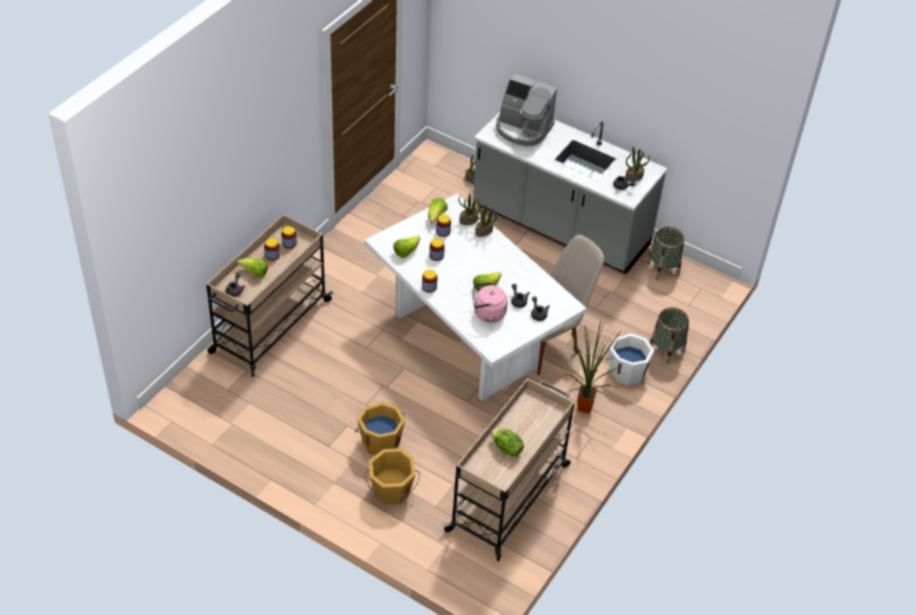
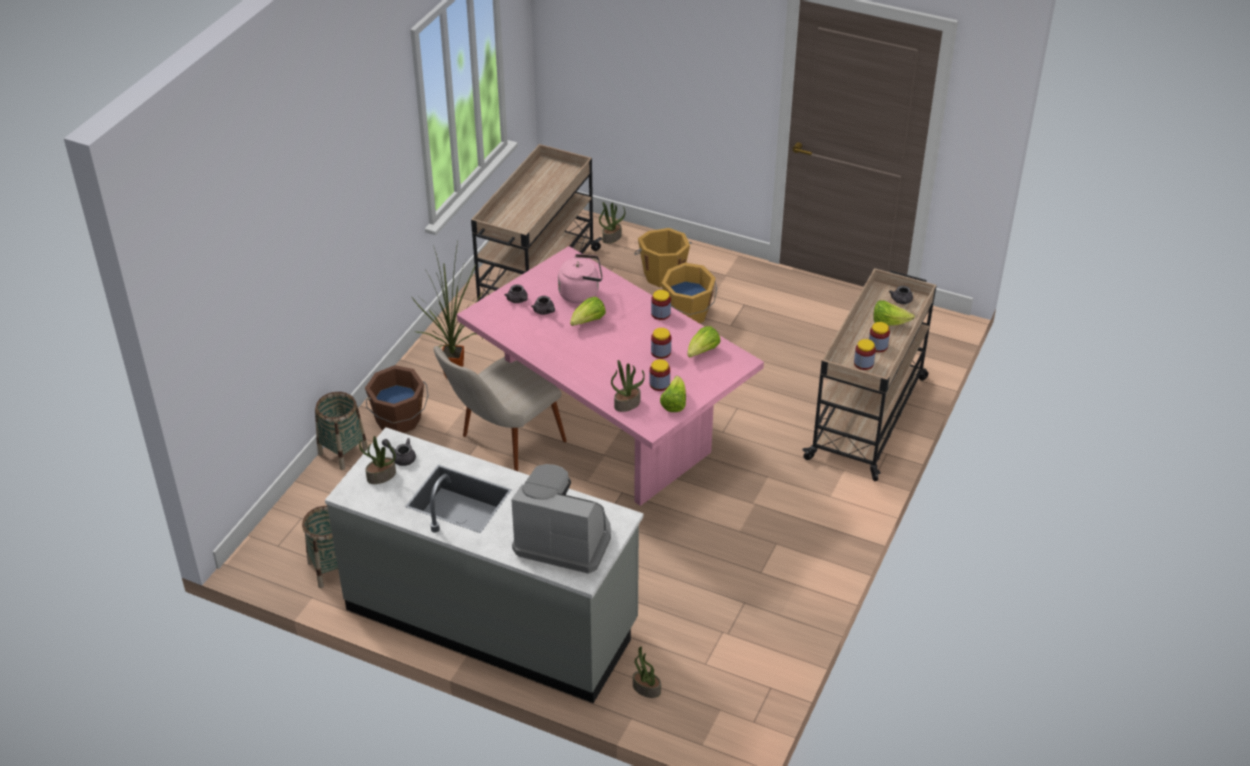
camera: 175 degrees right, 5 degrees down
(467, 339) = (610, 433): white dining table -> pink dining table
(484, 232) = (602, 391): potted plant -> potted plant (612, 237)
(506, 448) = (542, 191): lettuce -> none
(626, 372) = (398, 420): white bucket -> brown bucket

